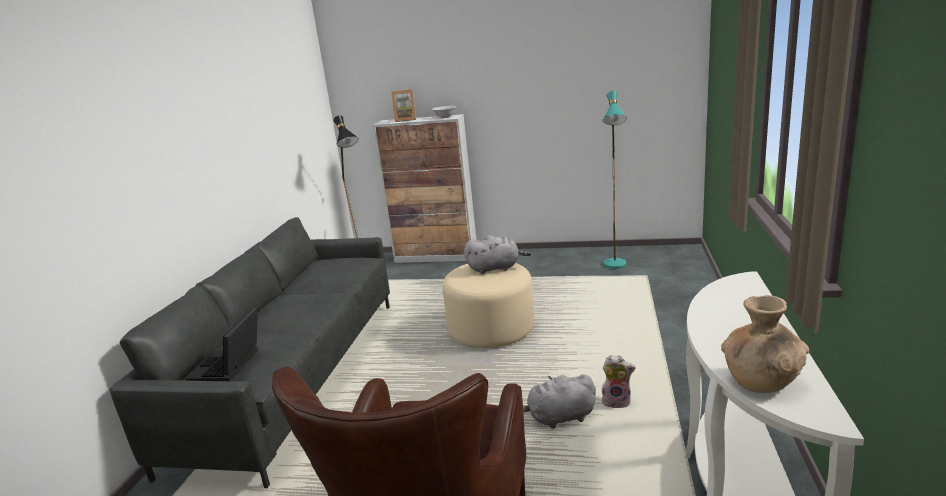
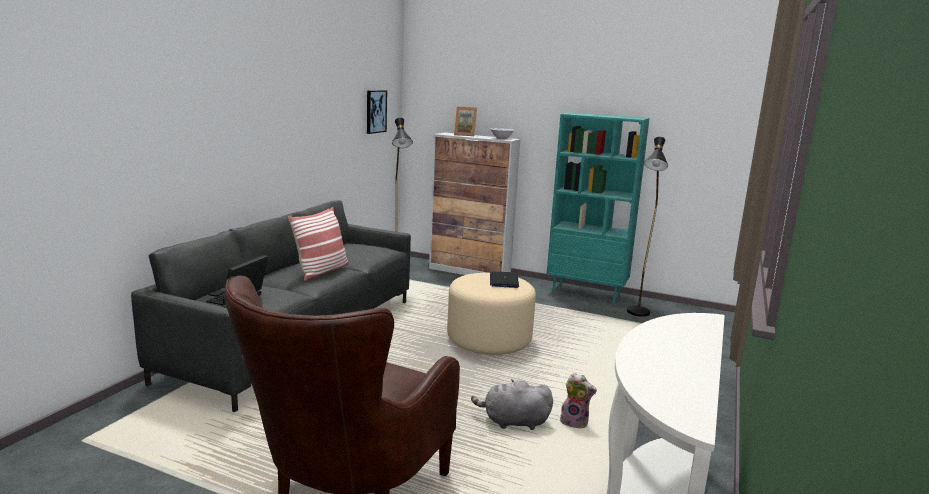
camera: 10 degrees right, 5 degrees down
(306, 112) = (375, 111): none -> picture
(307, 303) = (321, 271): none -> pillow
(495, 268) = (504, 280): grey plush toy -> laptop
(558, 255) = (587, 293): none -> turquoise bookcase
(616, 267) = (637, 315): turquoise floor lamp -> black floor lamp
(761, 381) = (655, 388): brown vase -> none

